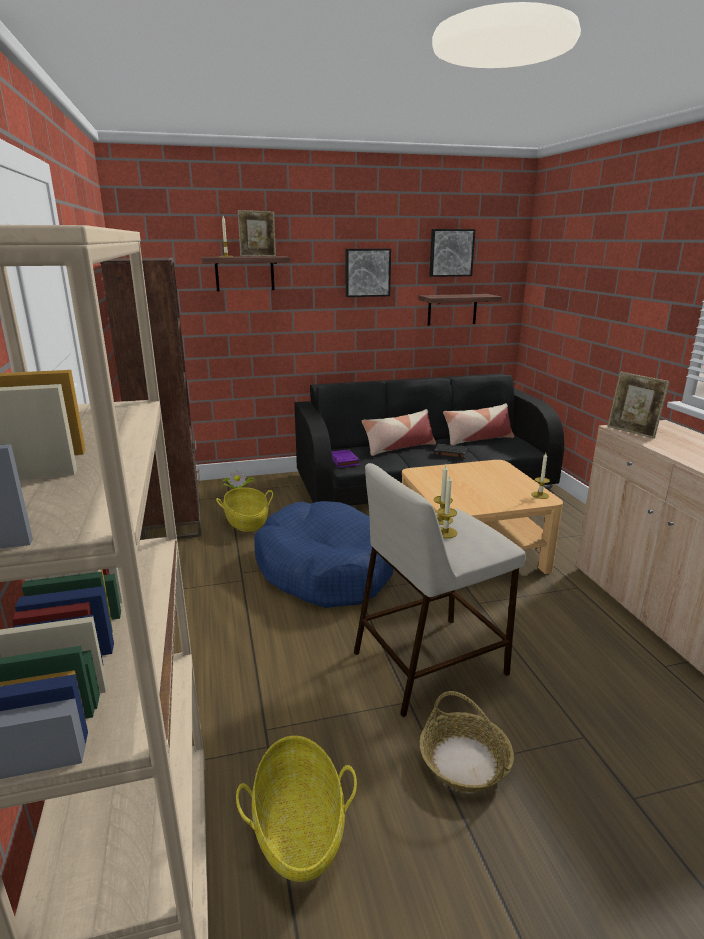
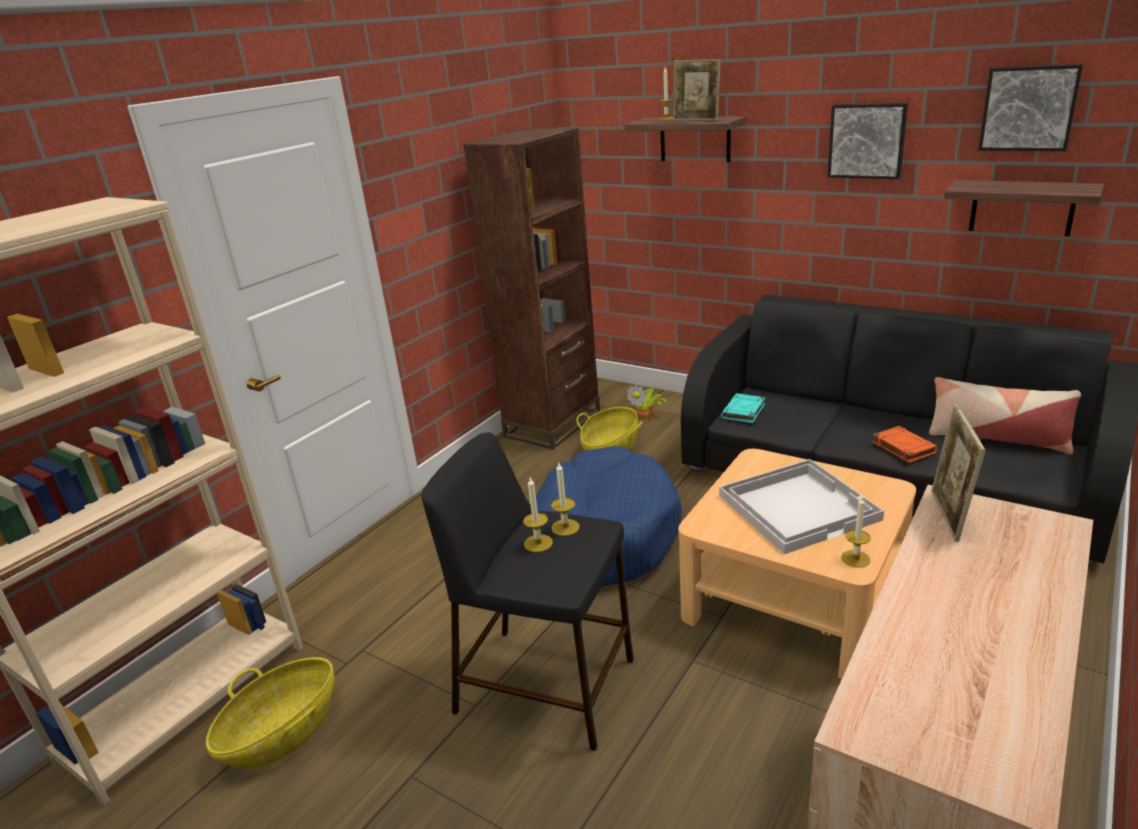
camera: 50 degrees right, 5 degrees up
(344, 461) = (743, 412): purple book -> turquoise book
(399, 448) = (848, 414): pillow -> none
(431, 662) = (548, 685): beige stool -> black stool
(450, 453) = (903, 447): black book -> orange book
(464, 761) = (435, 785): basket -> none
(477, 485) = (798, 506): none -> white tray

